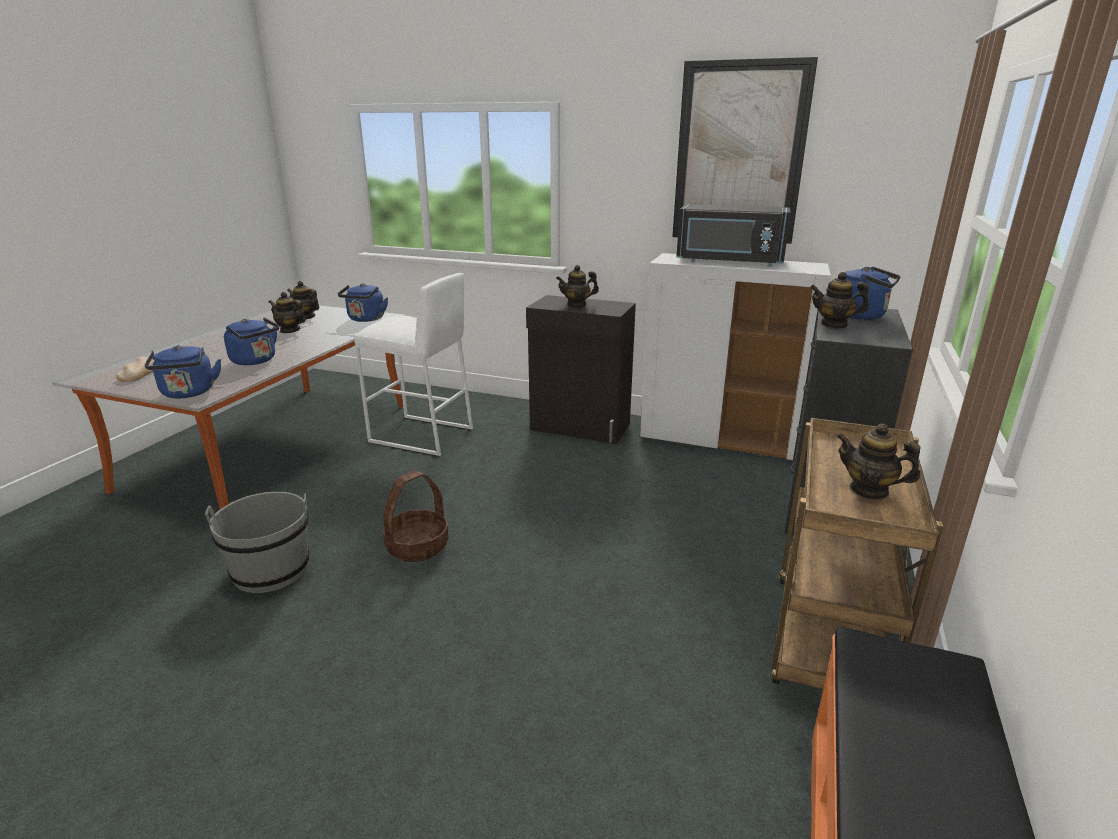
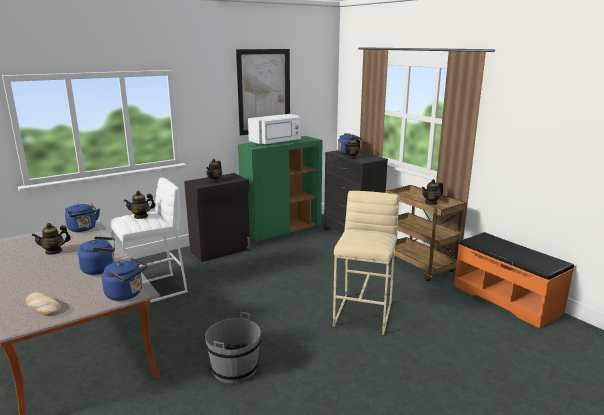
camera: 55 degrees left, 5 degrees down
(305, 317) = (32, 243): teapot -> teapot (141, 216)
(417, 546) = (268, 321): basket -> none
(531, 636) = (364, 313): none -> beige stool
(721, 440) = (282, 230): white cabinet -> green cabinet
(729, 262) = (276, 142): black microwave -> white microwave

